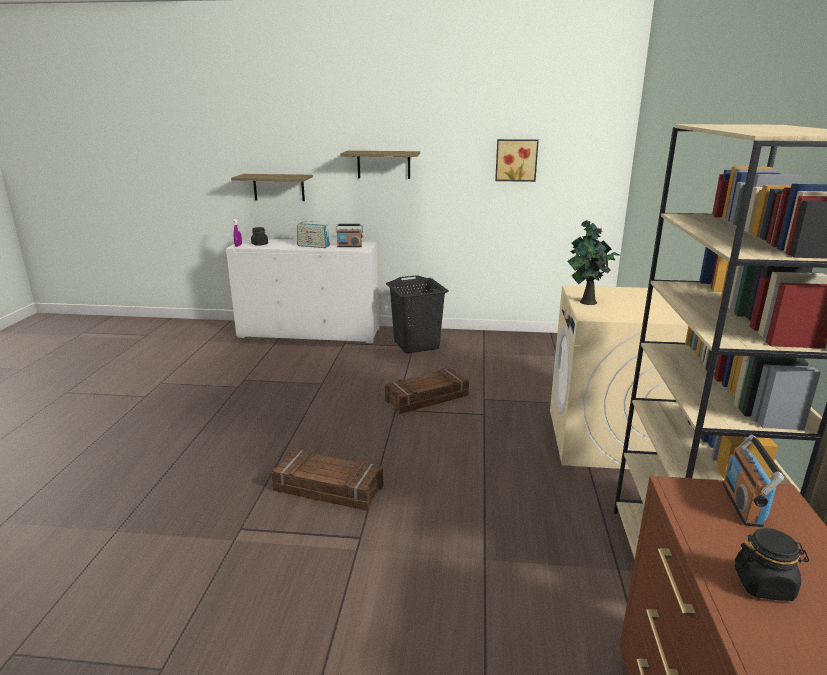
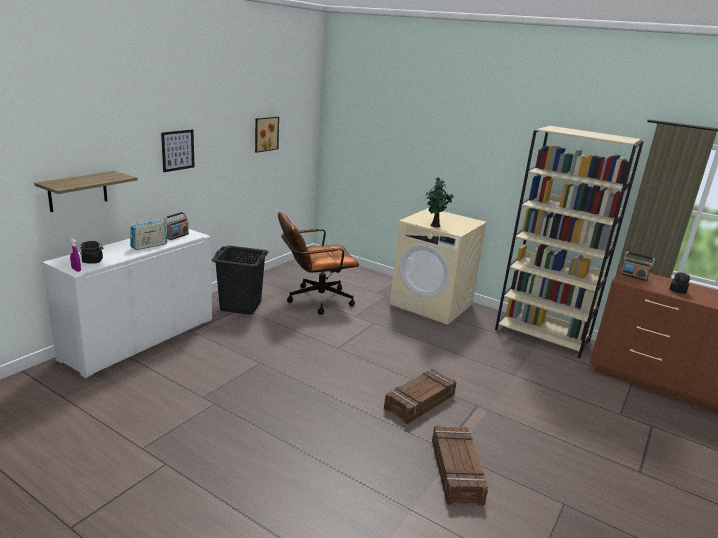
camera: 65 degrees left, 0 degrees up
(383, 164) = (177, 150): shelf -> picture
(427, 398) = (333, 332): crate -> crate (457, 471)
(485, 369) = (314, 300): none -> brown office chair

